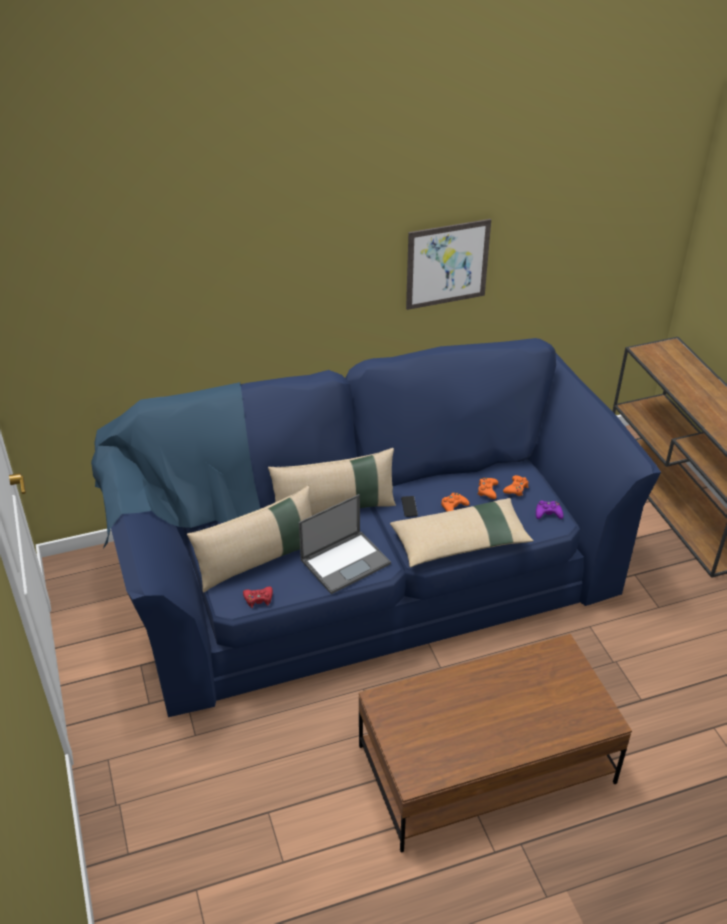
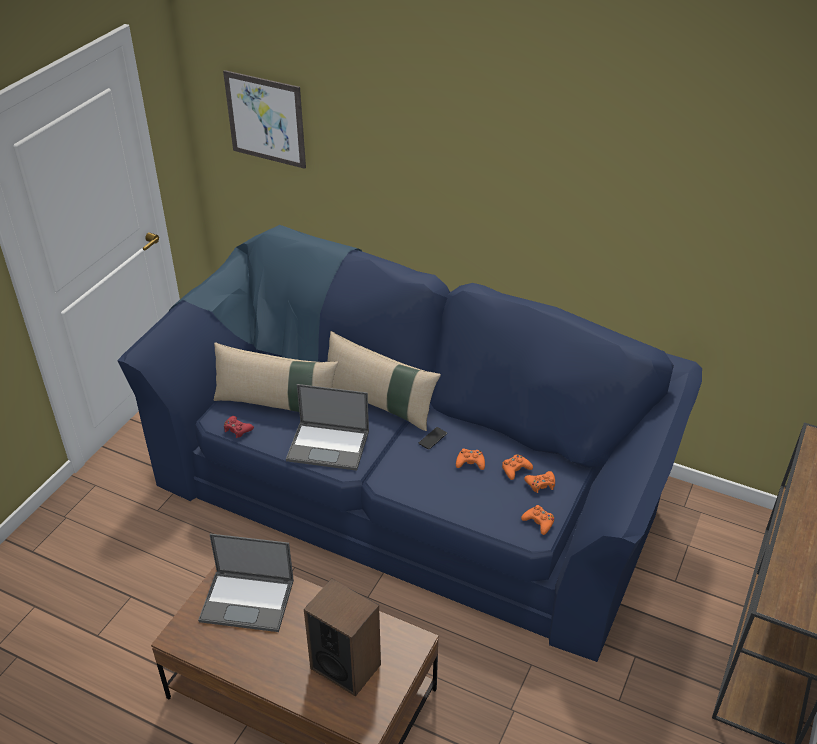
camera: 45 degrees right, 0 degrees up
(425, 713) = (248, 600): none -> laptop
(447, 264) = (605, 228): picture -> picture (265, 119)
(461, 542) = (434, 493): beige pillow -> none
(546, 698) = (345, 666): none -> speaker
(548, 513) = (539, 522): purple game controller -> orange game controller

